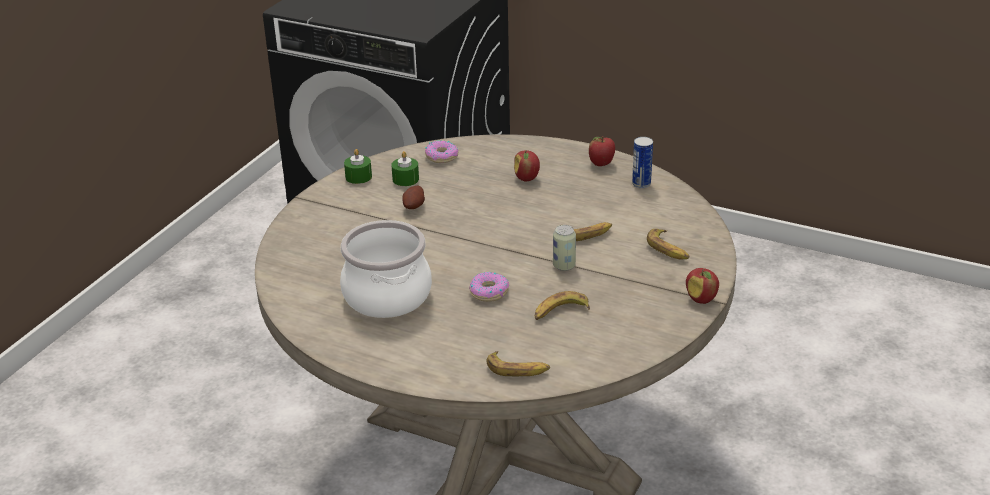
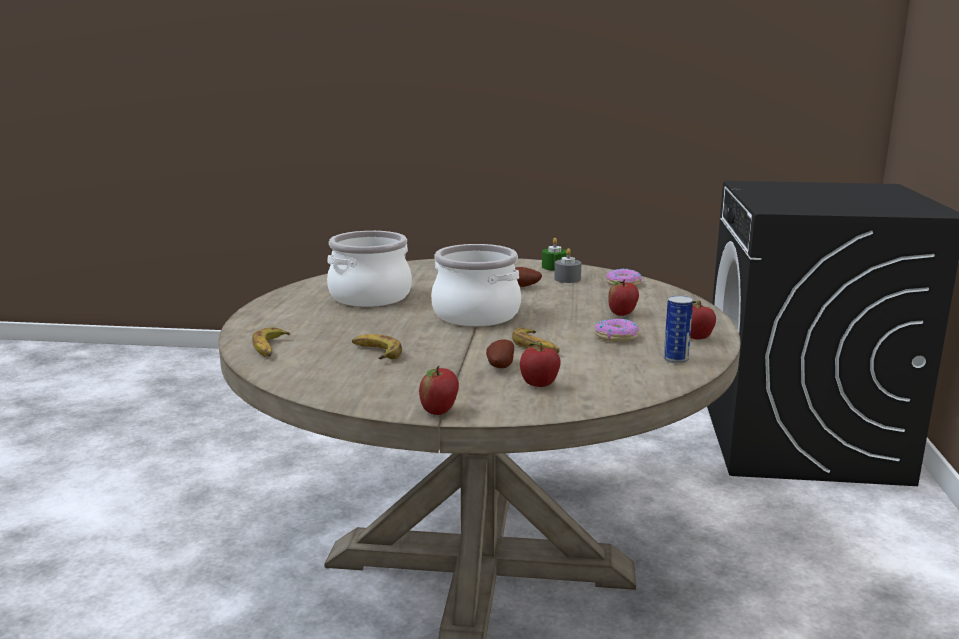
camera: 70 degrees right, 15 degrees down
(405, 179) = (567, 279): green candle -> grey candle
(485, 246) = (476, 315): none -> cooking pot
(488, 292) = (396, 325): donut -> donut (616, 336)
(564, 266) = (464, 345): can -> none
(621, 258) = (499, 366): none -> potato
(668, 249) = (538, 385): banana -> apple

